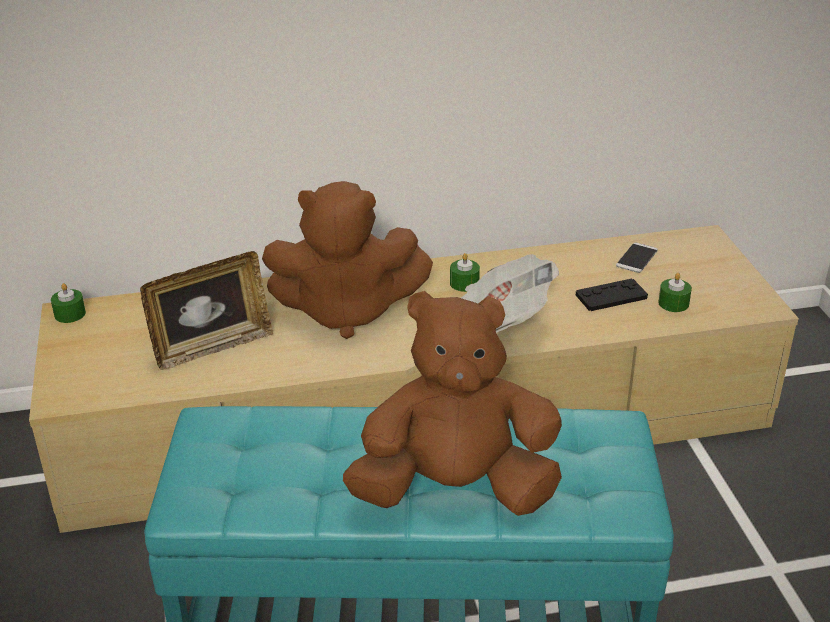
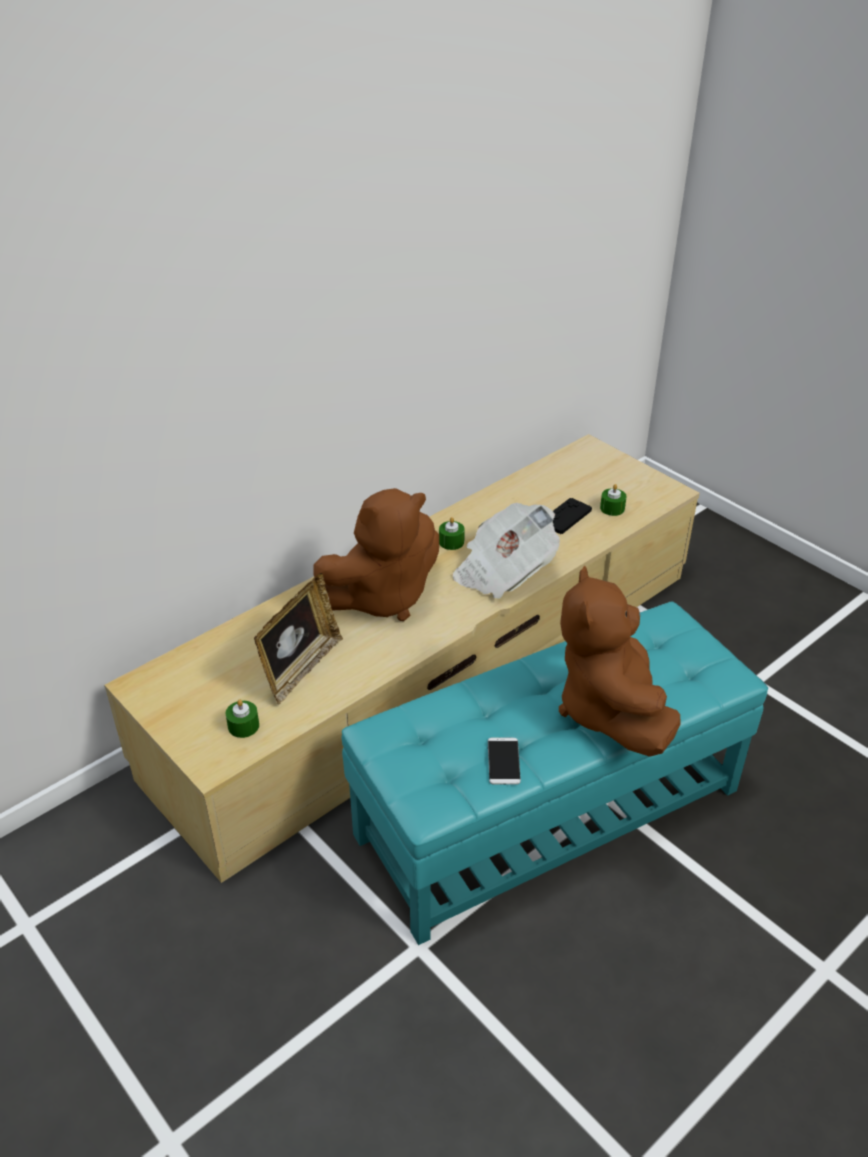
camera: 30 degrees left, 5 degrees up
(70, 314) = (142, 685): green candle -> green candle (243, 726)
(456, 490) = (609, 710): brown plush toy -> brown plush toy turned 60 degrees counterclockwise
(636, 258) = (557, 479): phone -> phone (503, 761)

